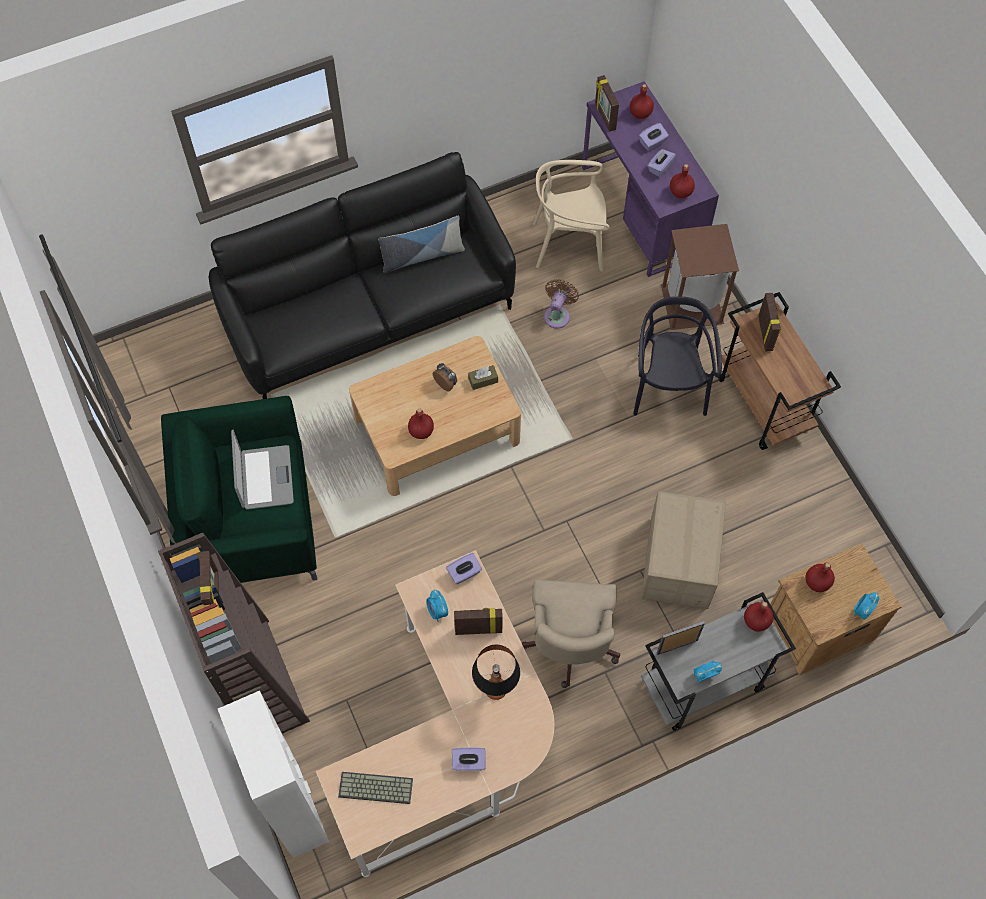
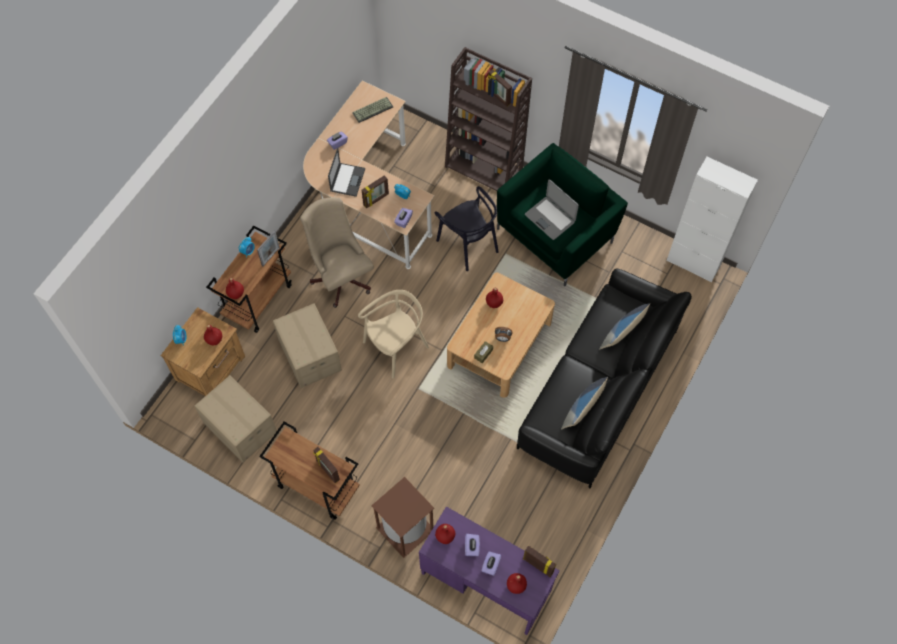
camera: 145 degrees right, 0 degrees up
(296, 811) = (419, 130): white cabinet -> white cabinet (693, 263)
(304, 304) = (623, 332): none -> pillow
(495, 689) = (347, 179): table lamp -> laptop
(558, 314) = (485, 464): brown fan -> none
(569, 244) = (515, 521): beige chair -> beige chair (396, 347)
(668, 386) = (383, 459): black chair -> black chair (468, 244)
(702, 685) = (258, 299): grey cart -> brown cart
(820, 526) = (239, 427): none -> cardboard box

